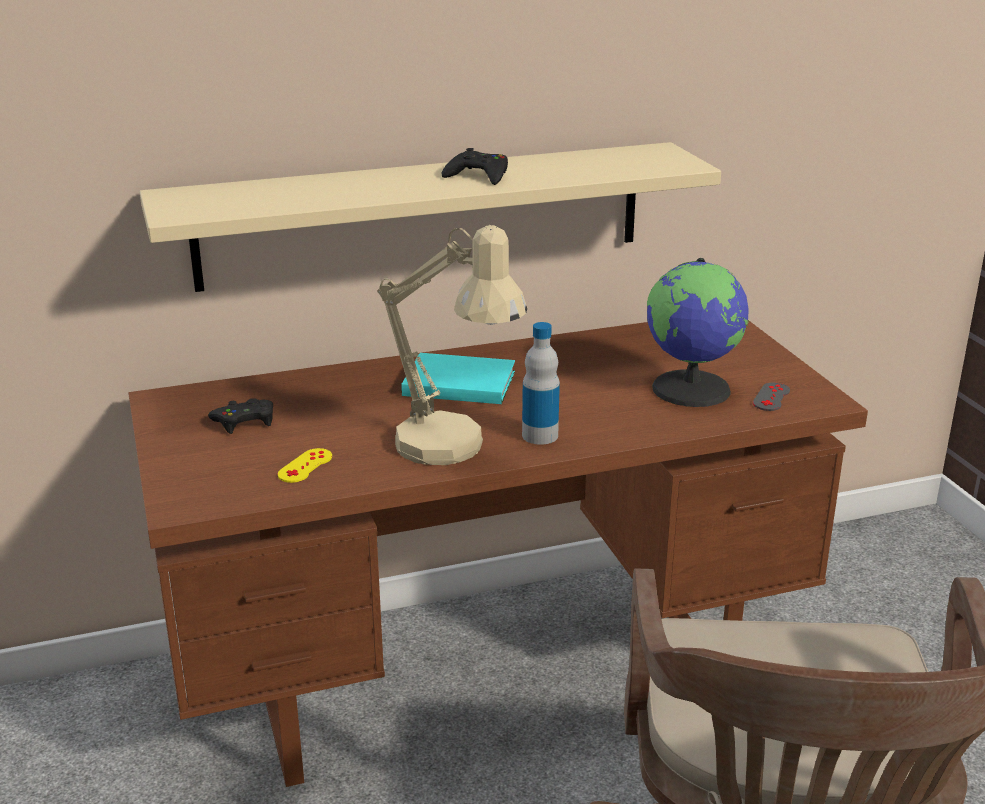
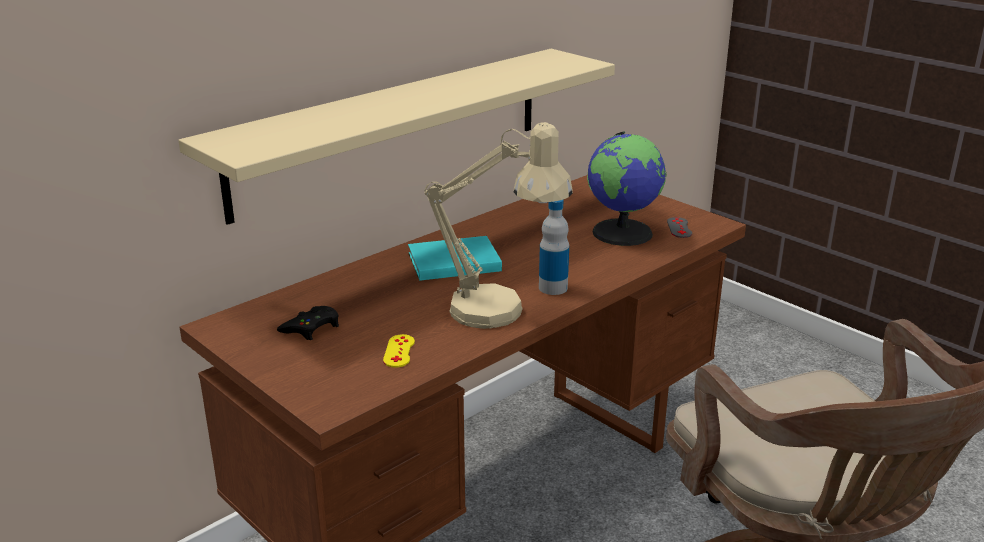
camera: 25 degrees left, 0 degrees up
(478, 175) = (450, 90): black game controller -> none

